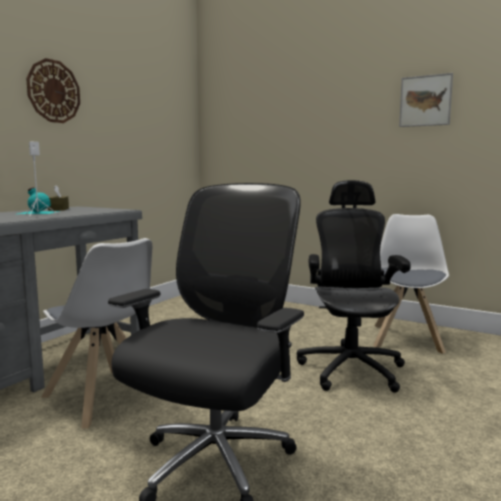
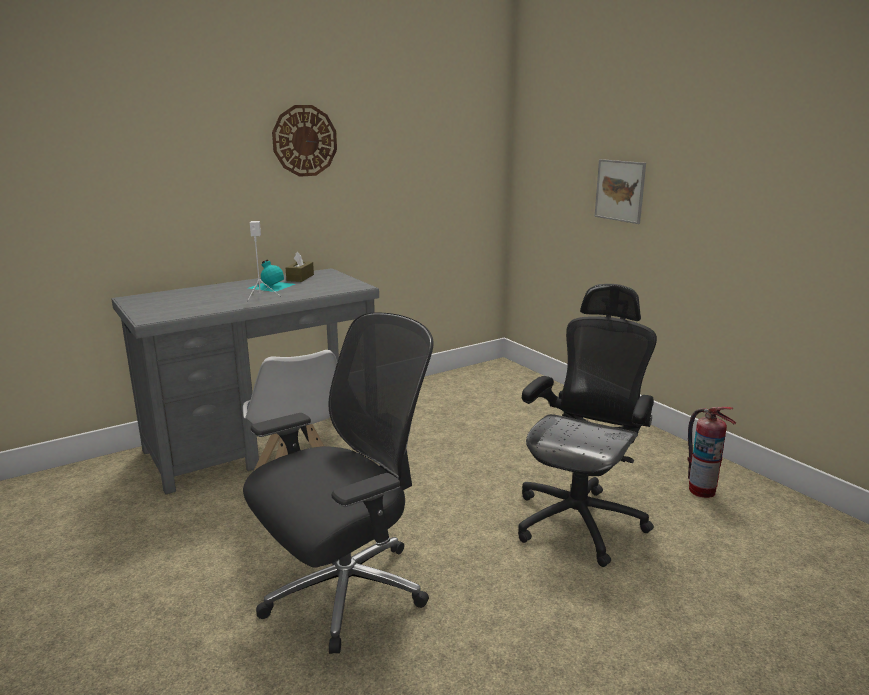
camera: 25 degrees right, 10 degrees up
(407, 337) = (701, 490): chair -> fire extinguisher
(425, 101) = (791, 154): picture -> picture (620, 190)

